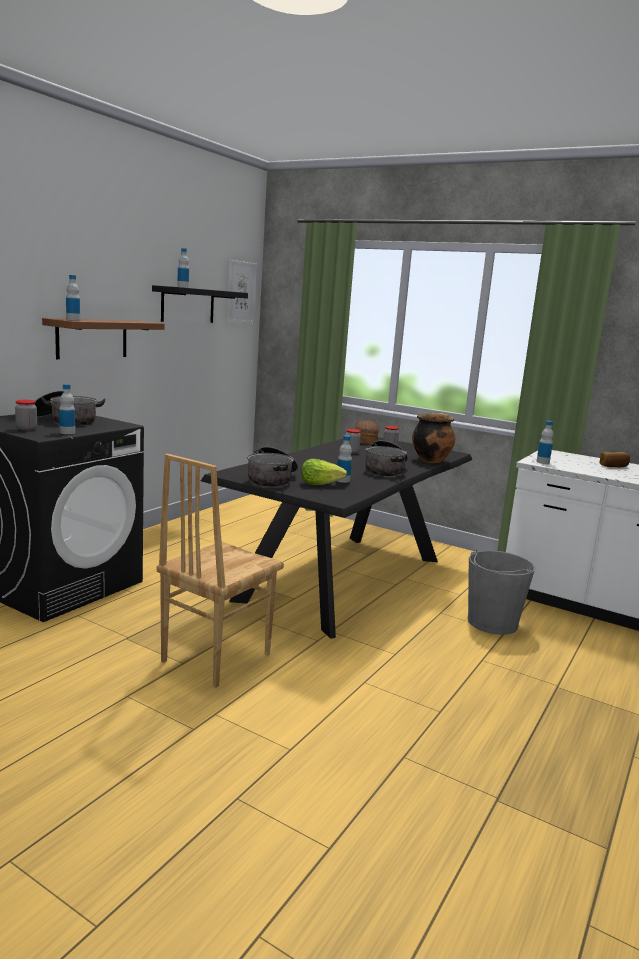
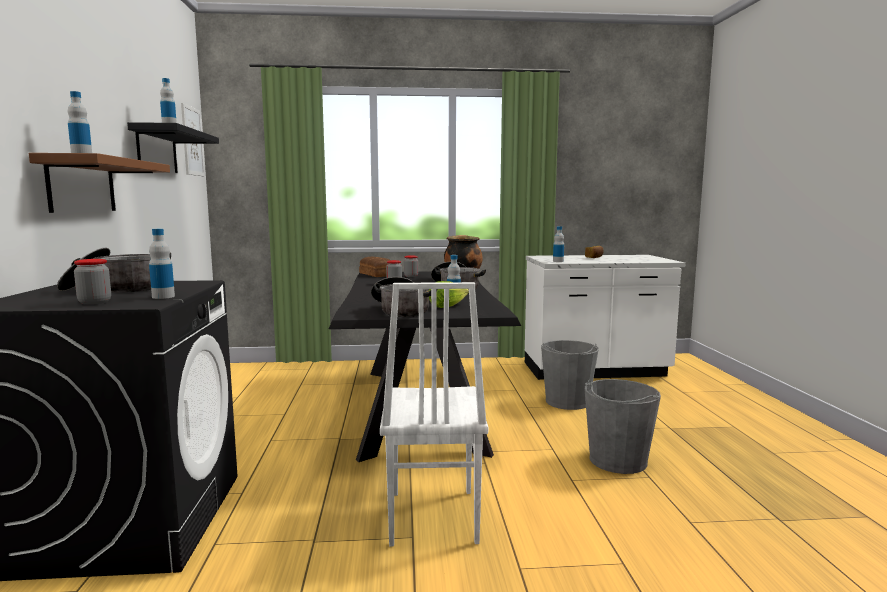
camera: 35 degrees left, 5 degrees down
(214, 657) = (431, 517): brown chair -> white chair
(437, 687) = (617, 460): none -> grey bucket

